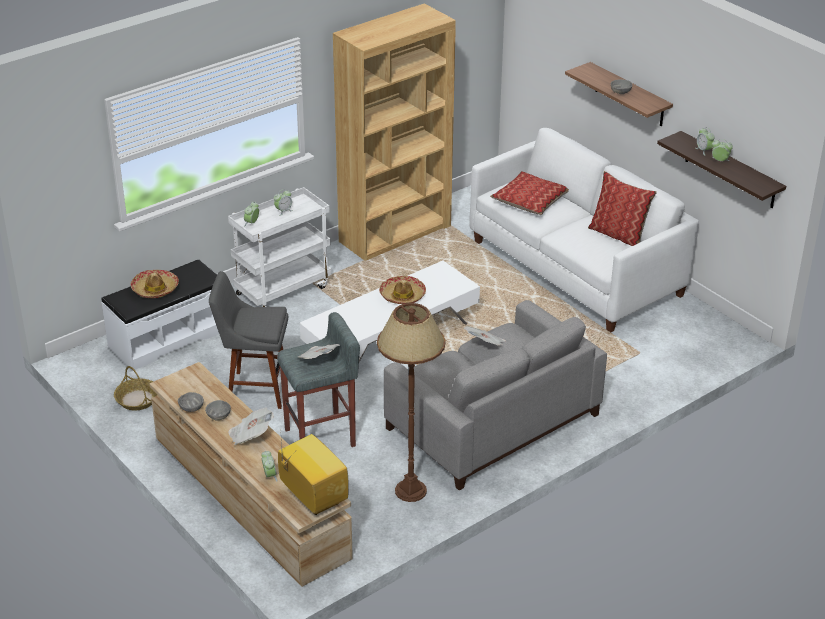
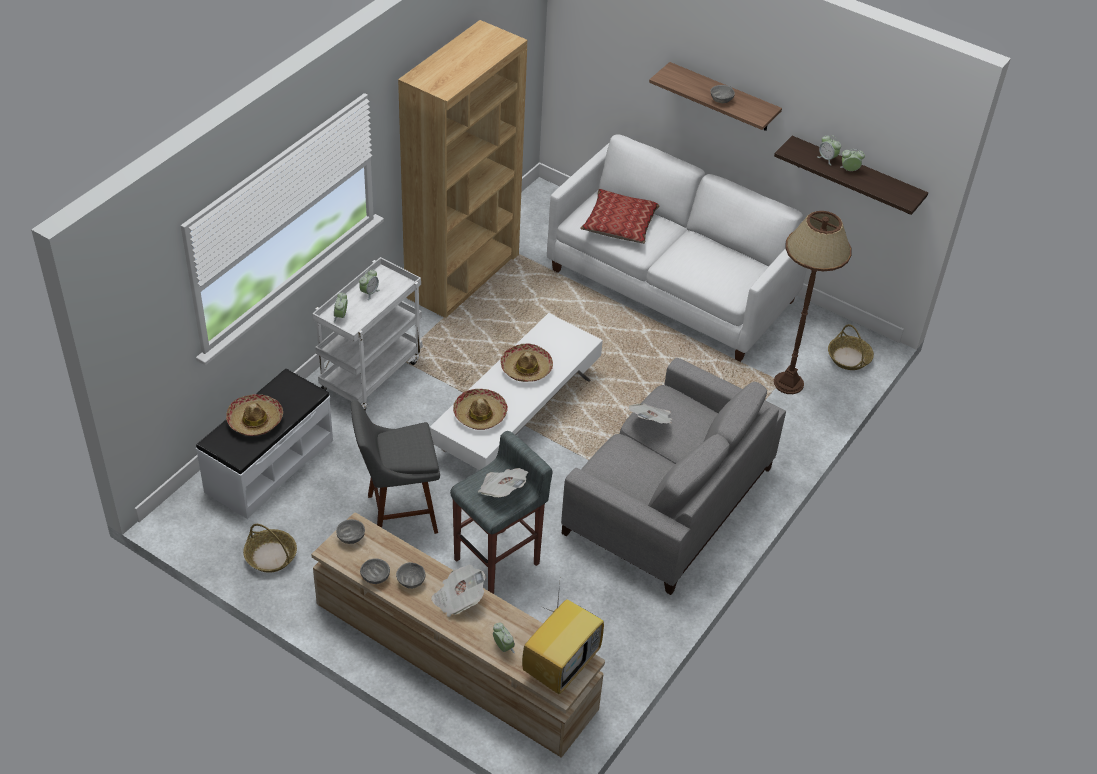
camera: 20 degrees left, 10 degrees up
(186, 378) = (351, 537): none -> grey bowl
(312, 496) = (561, 664): television -> television turned 90 degrees clockwise
(346, 321) = (480, 414): none -> hat
(410, 491) = (621, 607): brown floor lamp -> brown floor lamp (788, 383)
(619, 235) = (730, 253): pillow -> none
(715, 346) = (849, 358): none -> basket

